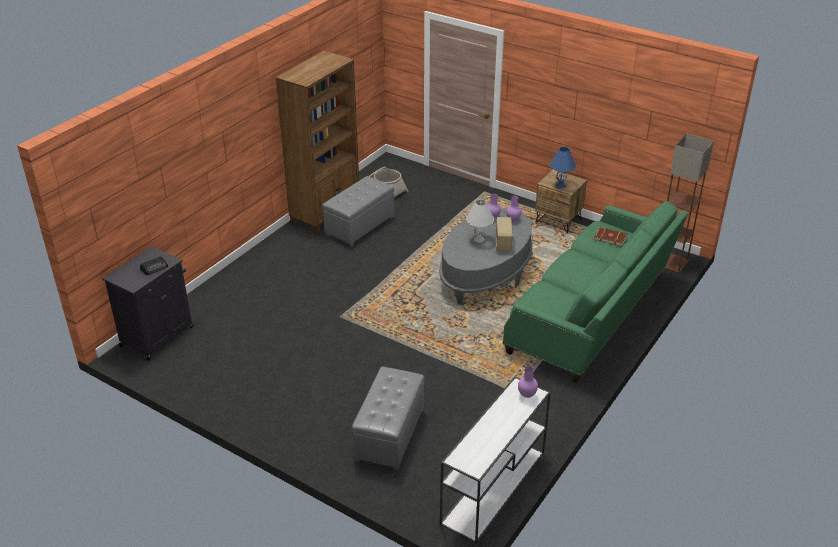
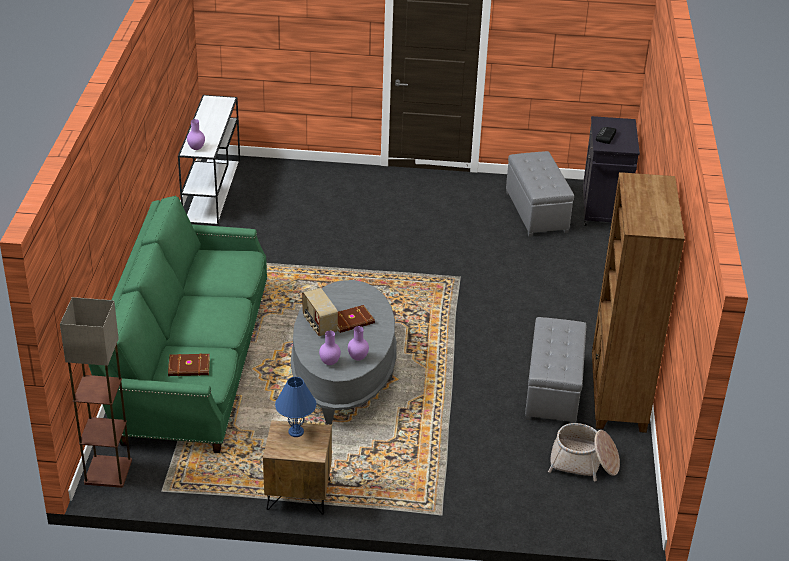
camera: 150 degrees right, 0 degrees up
(389, 434) = (322, 200): grey ottoman -> grey ottoman (537, 212)
(479, 239) = (352, 321): white table lamp -> brown book

